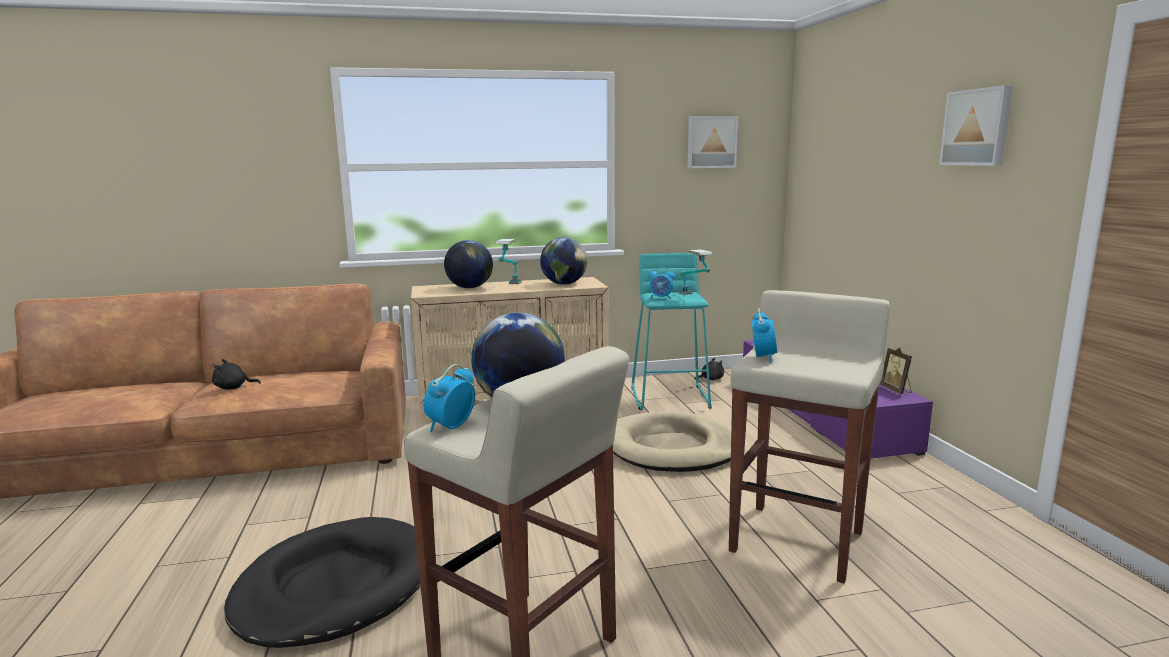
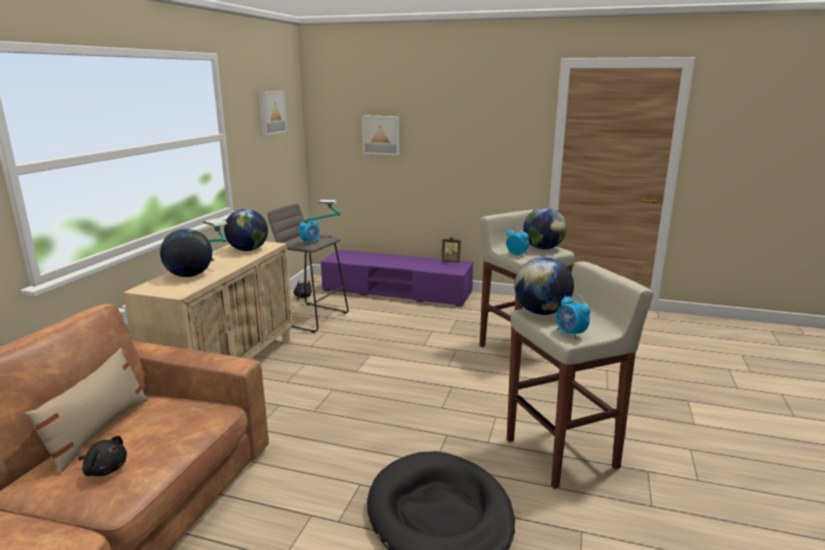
camera: 60 degrees left, 5 degrees up
(233, 388) = (105, 469): black plush toy -> black plush toy turned 90 degrees counterclockwise
(290, 374) = (98, 432): none -> beige pillow
(671, 397) = (310, 317): turquoise stool -> grey stool
(671, 448) = (384, 343): beige dog bed -> none
(831, 365) = (543, 248): none -> globe
(977, 127) = (484, 109): picture -> picture (381, 135)

